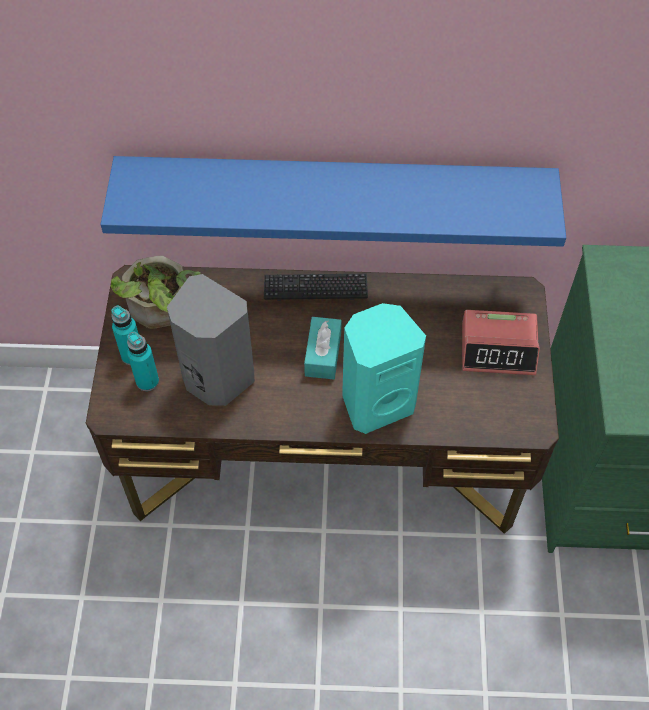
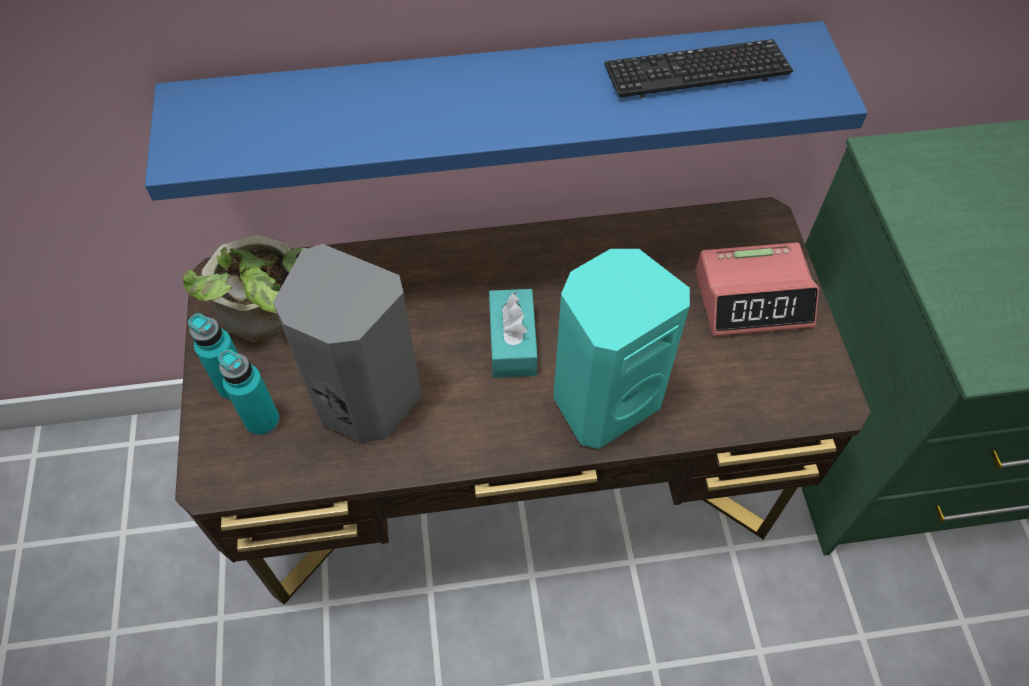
camera: 10 degrees left, 0 degrees up
(315, 288) = (483, 252): keyboard -> keyboard (696, 71)

